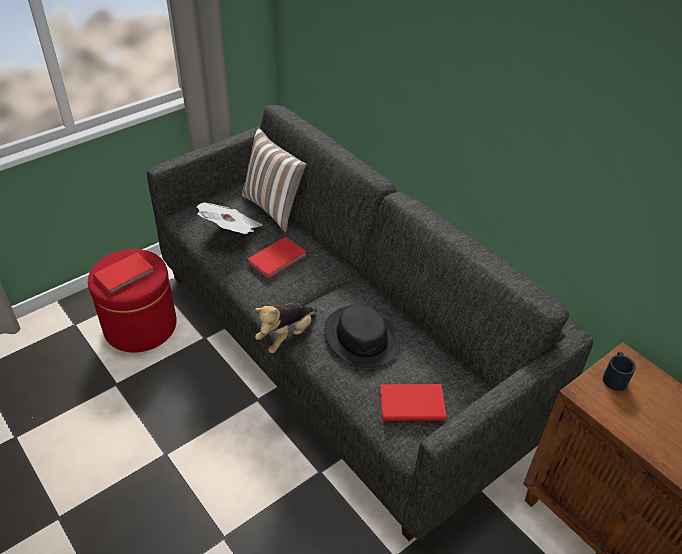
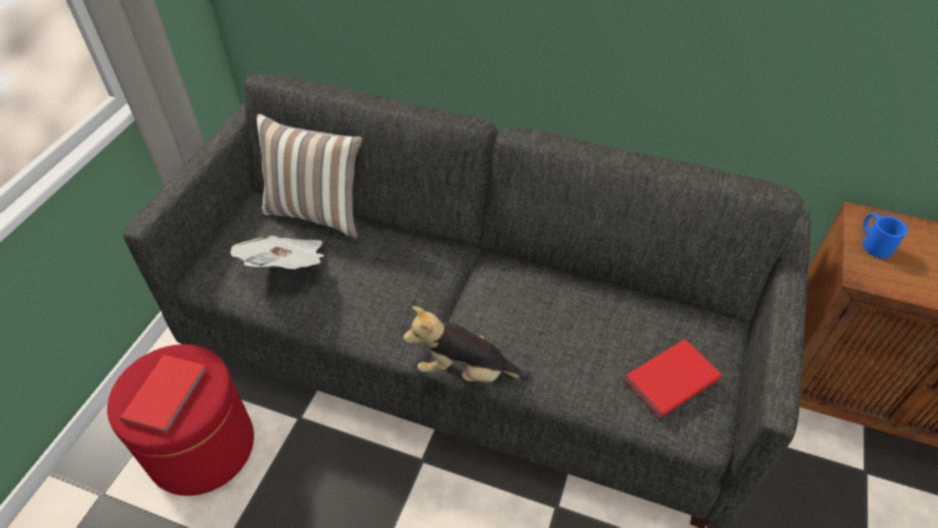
camera: 30 degrees left, 5 degrees up
(278, 259) = (375, 277): red book -> none
(286, 336) = (466, 371): plush toy -> plush toy turned 90 degrees clockwise
(362, 337) = (554, 327): black hat -> none
(614, 376) = (873, 243): black mug -> blue mug

